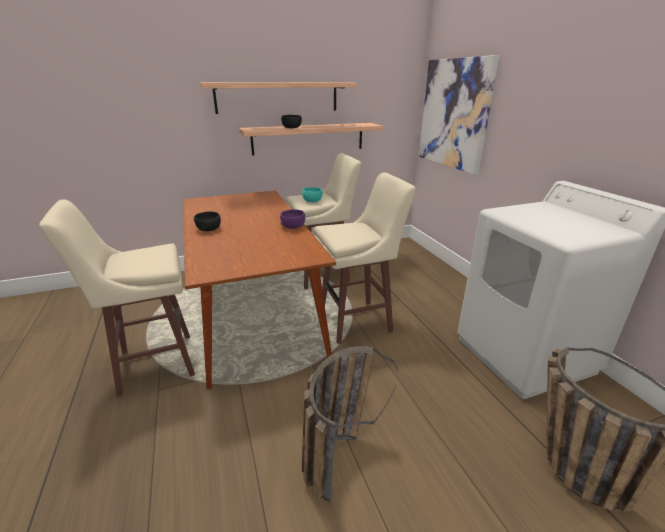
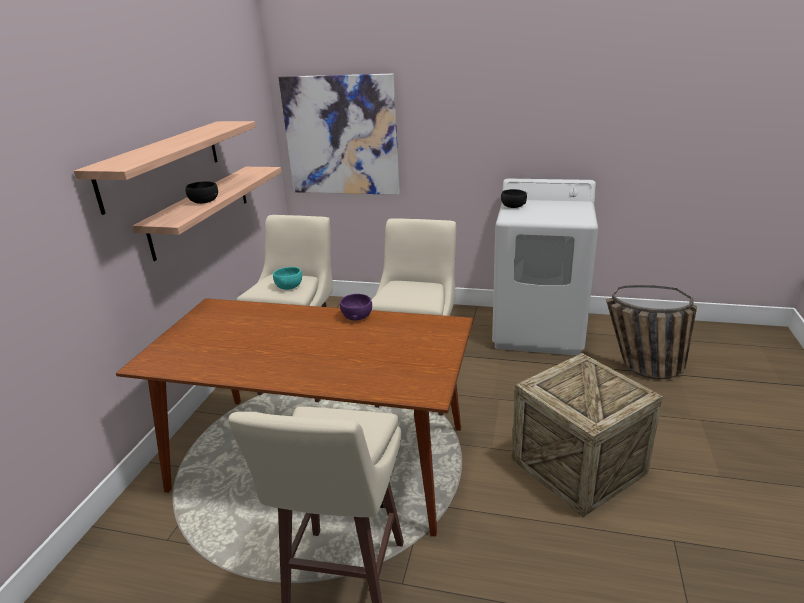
camera: 55 degrees left, 0 degrees up
(208, 229) = (289, 370): black bowl -> black bowl (513, 206)
(339, 451) = (578, 466): basket -> crate

